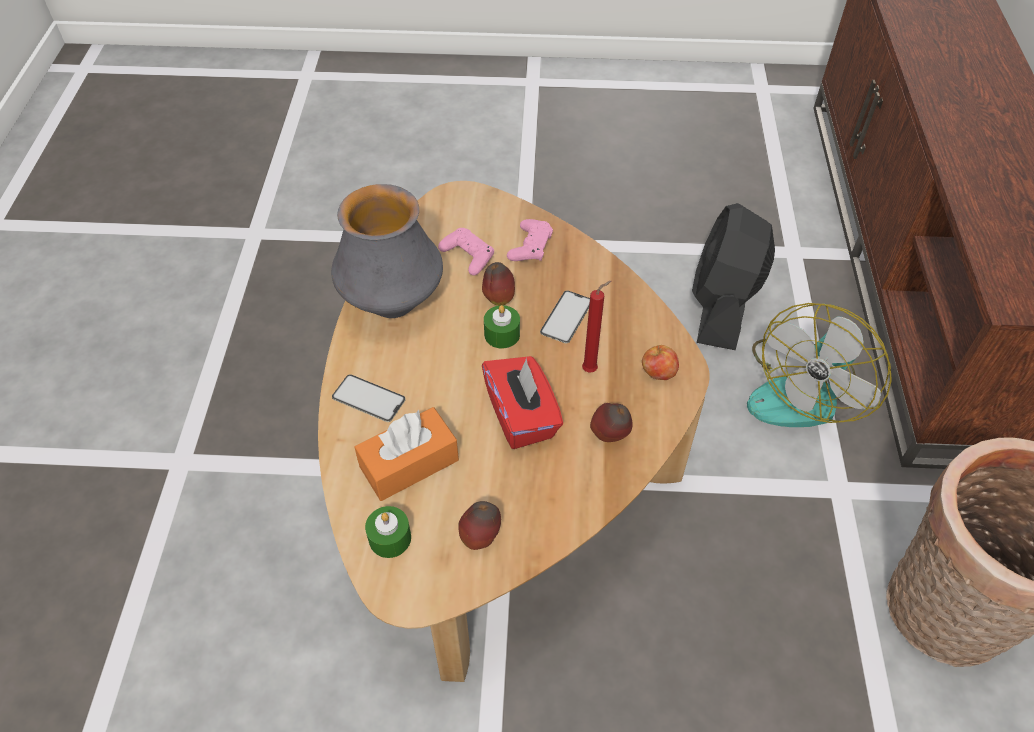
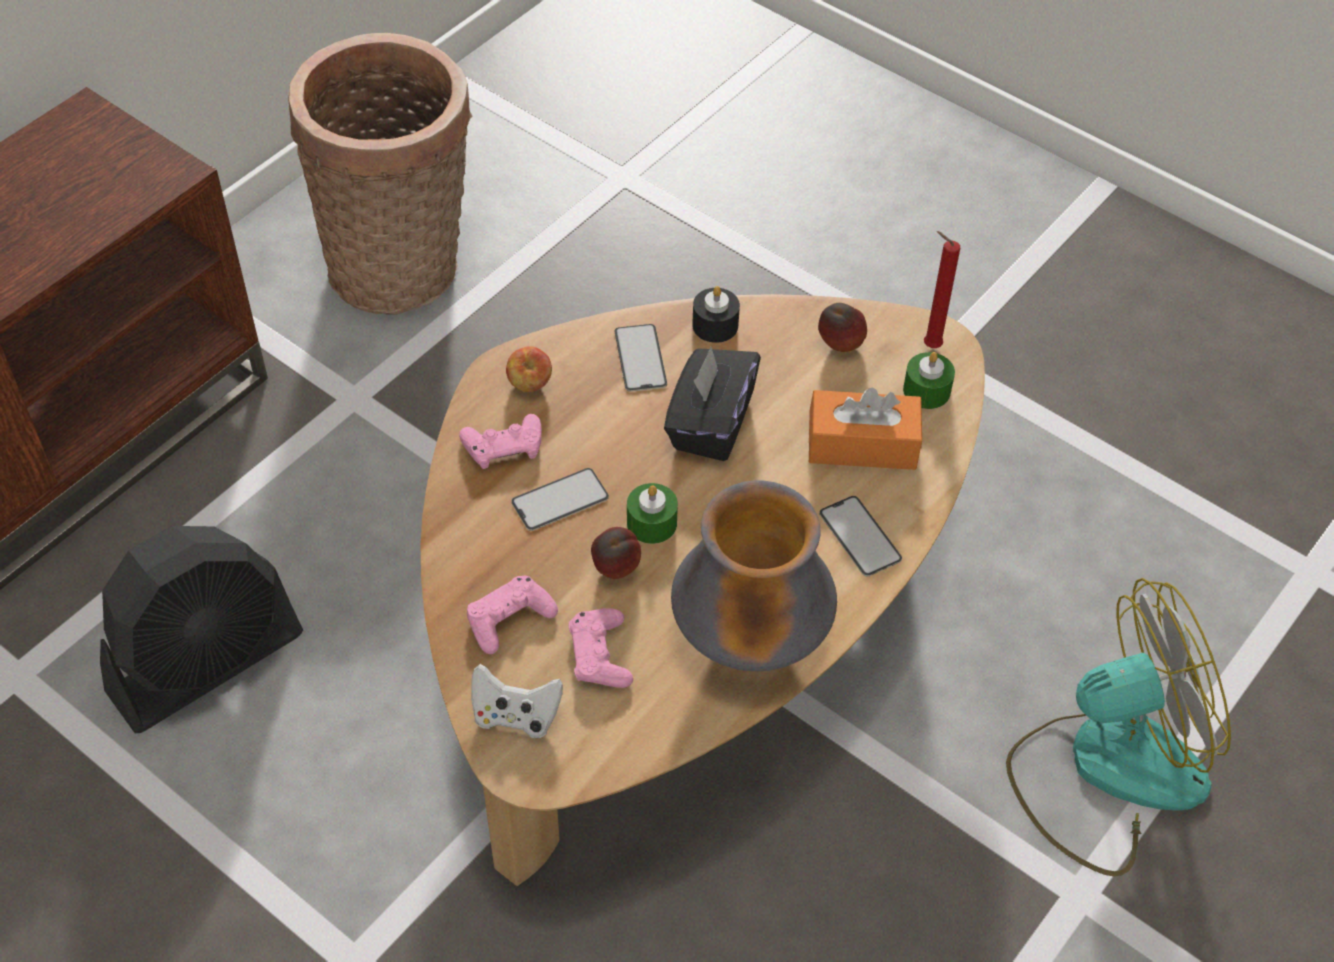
camera: 145 degrees left, 0 degrees up
(484, 211) = (515, 715): none -> white game controller
(522, 416) = (710, 424): red tissue box -> black tissue box
(584, 495) = (715, 325): none -> black candle
(592, 369) = (592, 427): red candle -> red candle (929, 346)
(610, 436) = (640, 358): apple -> phone
(630, 327) = (504, 446): none -> pink game controller
(804, 390) = (256, 503): fan -> fan (1106, 770)

